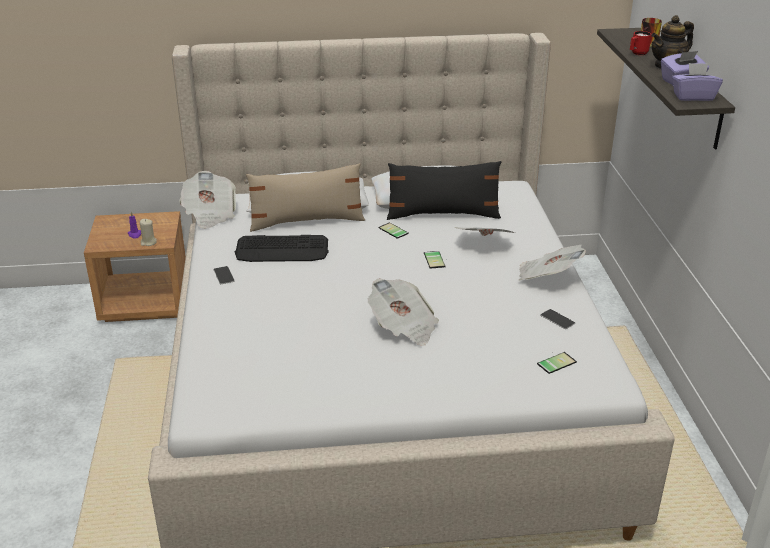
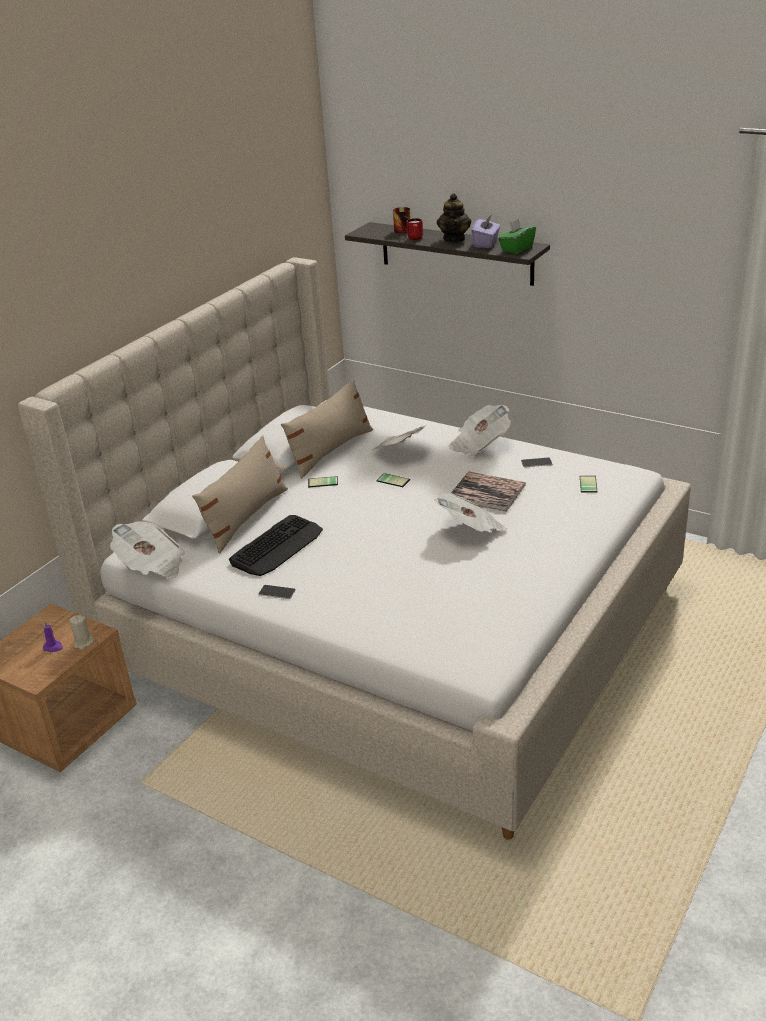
camera: 50 degrees left, 0 degrees up
(443, 214) = (330, 451): black pillow -> beige pillow
(472, 312) = (487, 492): none -> book
(693, 97) = (516, 249): purple tissue box -> green tissue box

